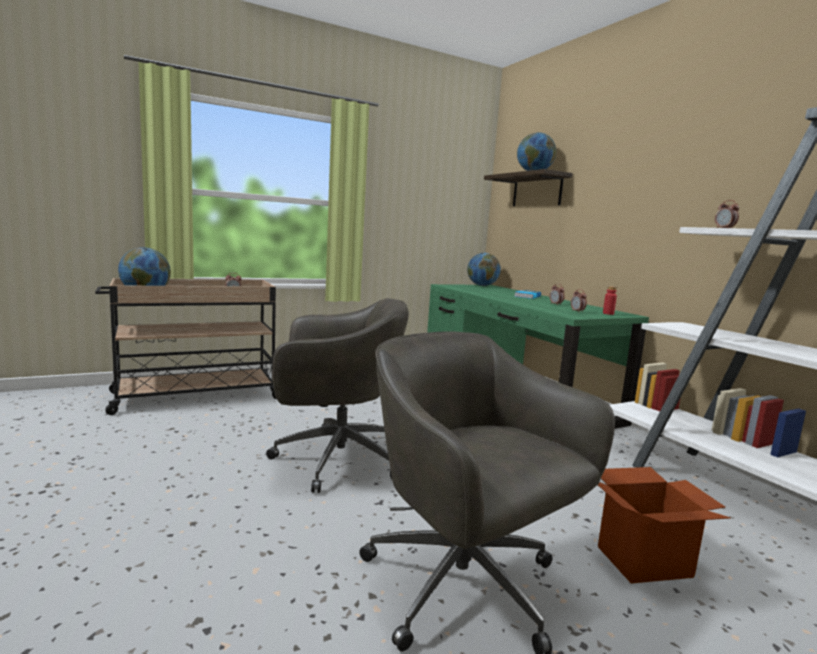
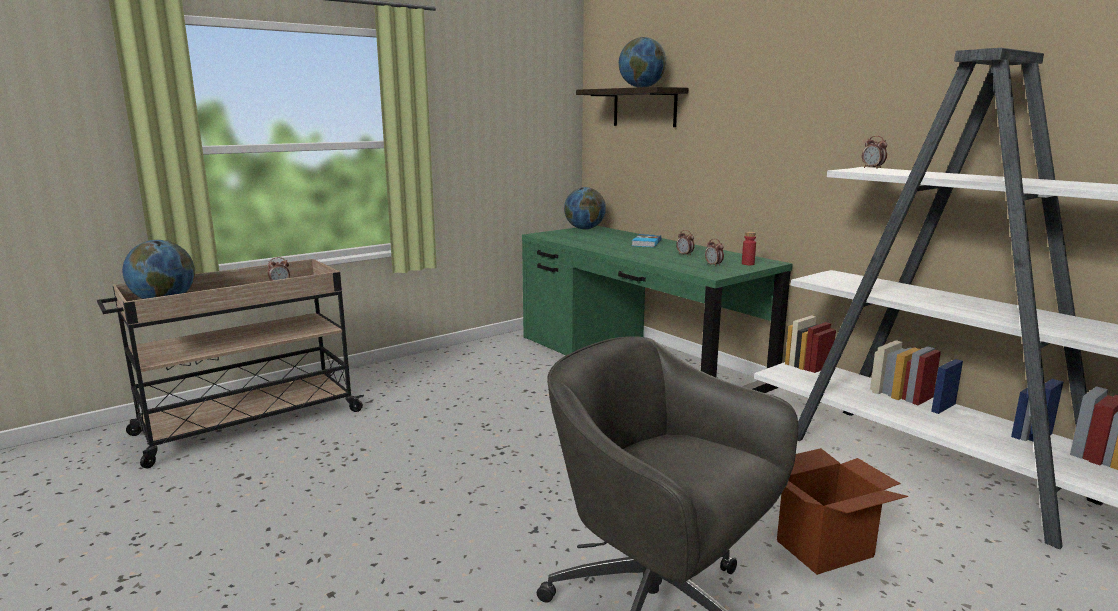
camera: 10 degrees left, 5 degrees up
(334, 459) = (462, 483): grey office chair -> none

